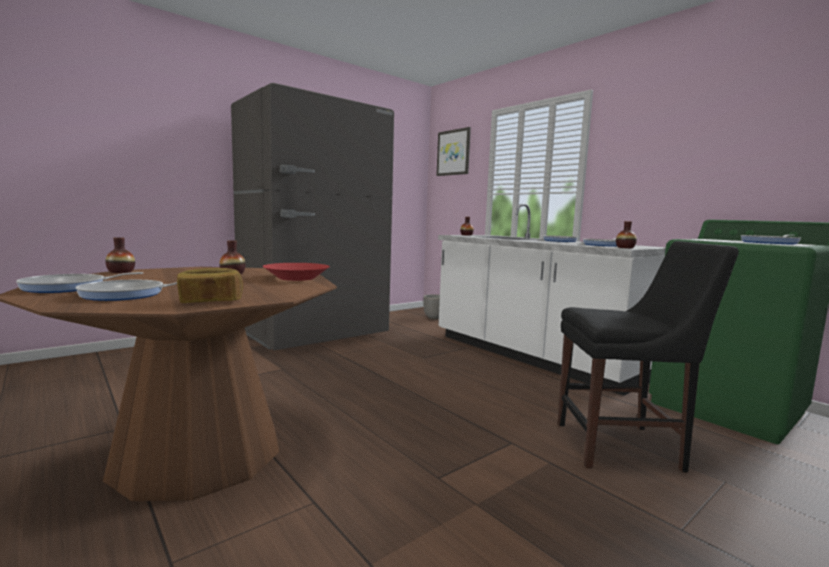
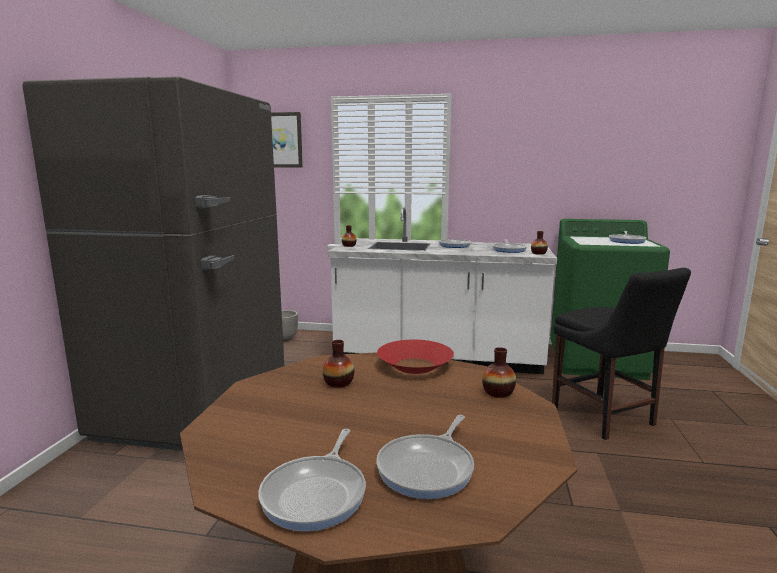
camera: 40 degrees left, 5 degrees up
(121, 272) = (209, 435): vase -> vase (498, 392)
(210, 301) = (522, 437): bread -> none
(623, 446) = (605, 418): black chair -> black chair turned 105 degrees clockwise

